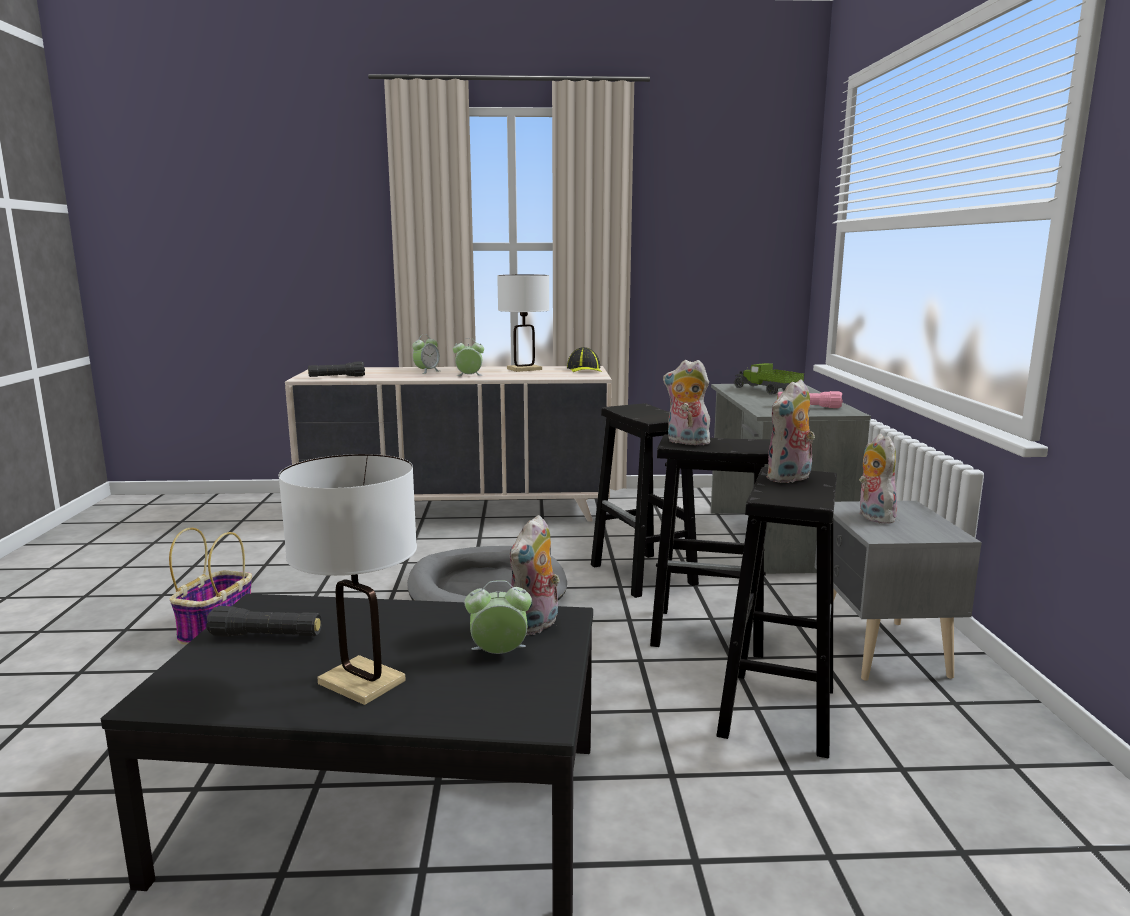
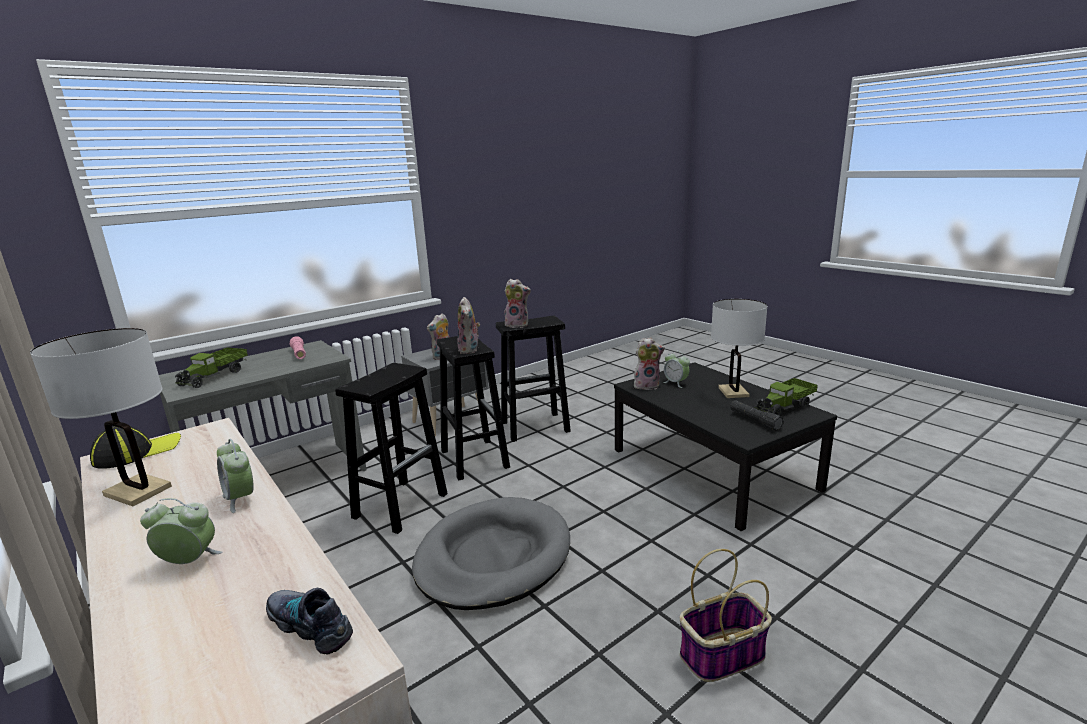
camera: 125 degrees left, 5 degrees up
(225, 689) = (785, 407): none -> toy truck
(337, 377) = (311, 625): black flashlight -> shoe

